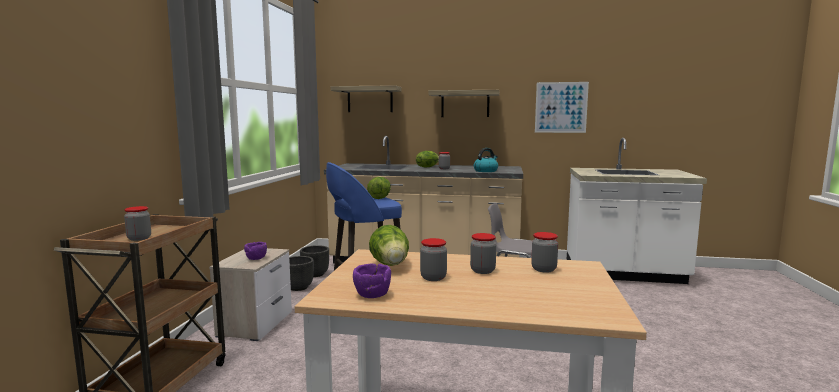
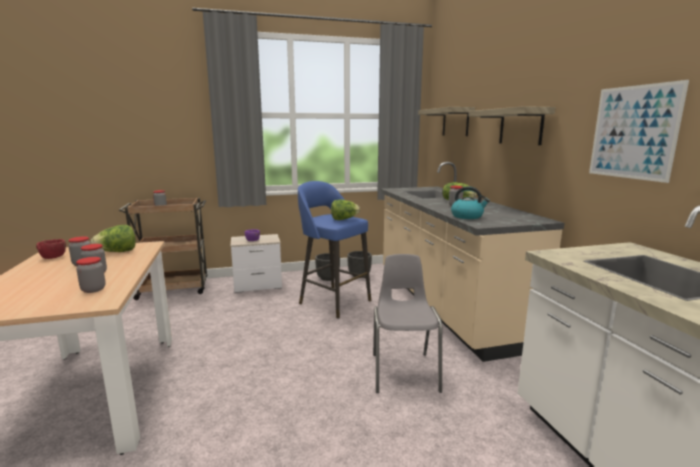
camera: 65 degrees right, 5 degrees up
(372, 294) = (53, 257): purple bowl -> red bowl

